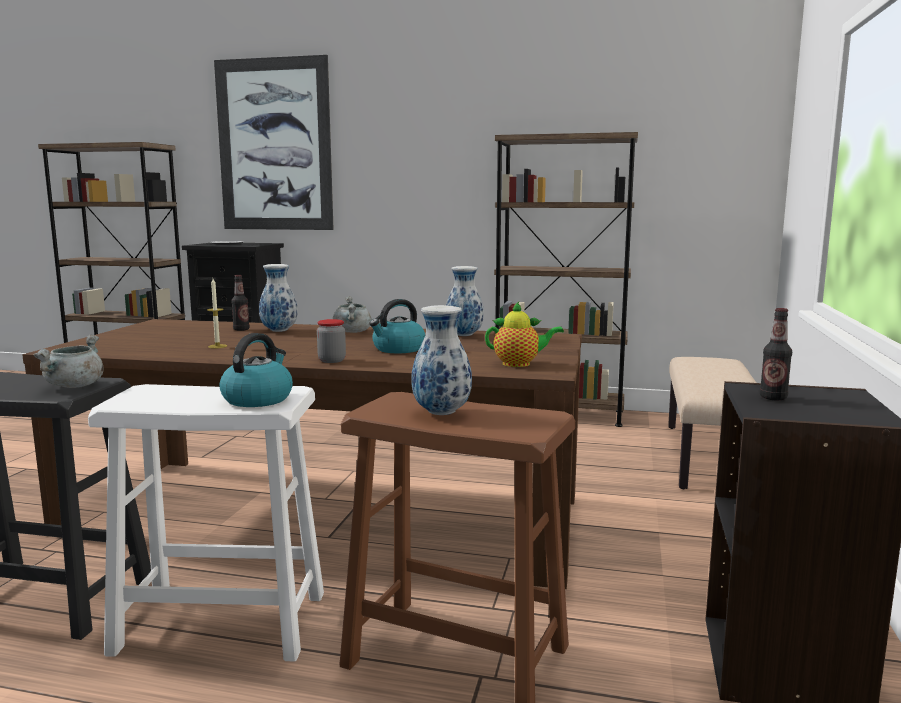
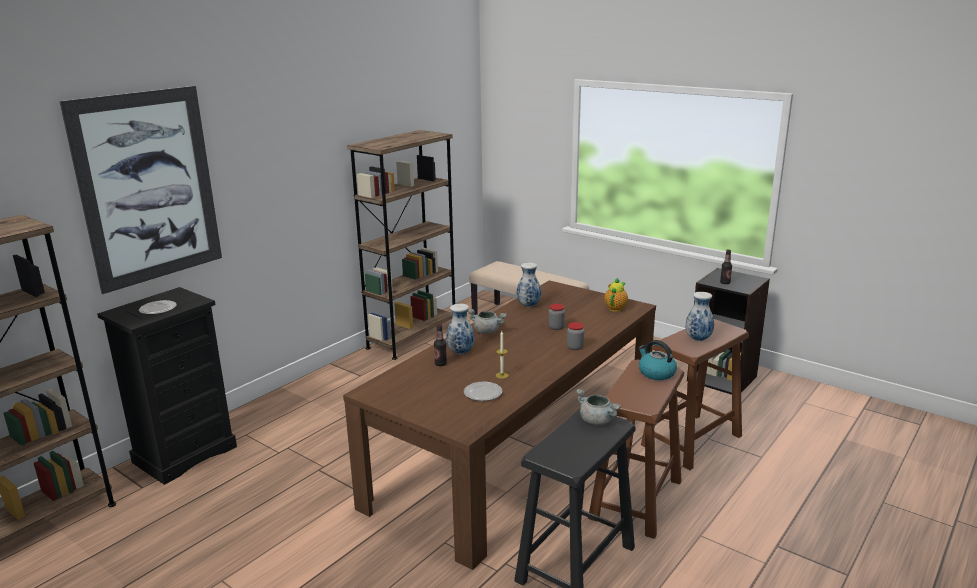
camera: 65 degrees left, 10 degrees up
(161, 346) = (482, 393): none -> plate
(220, 622) = (635, 500): white stool -> brown stool
(398, 349) = (556, 327): kettle -> jar

